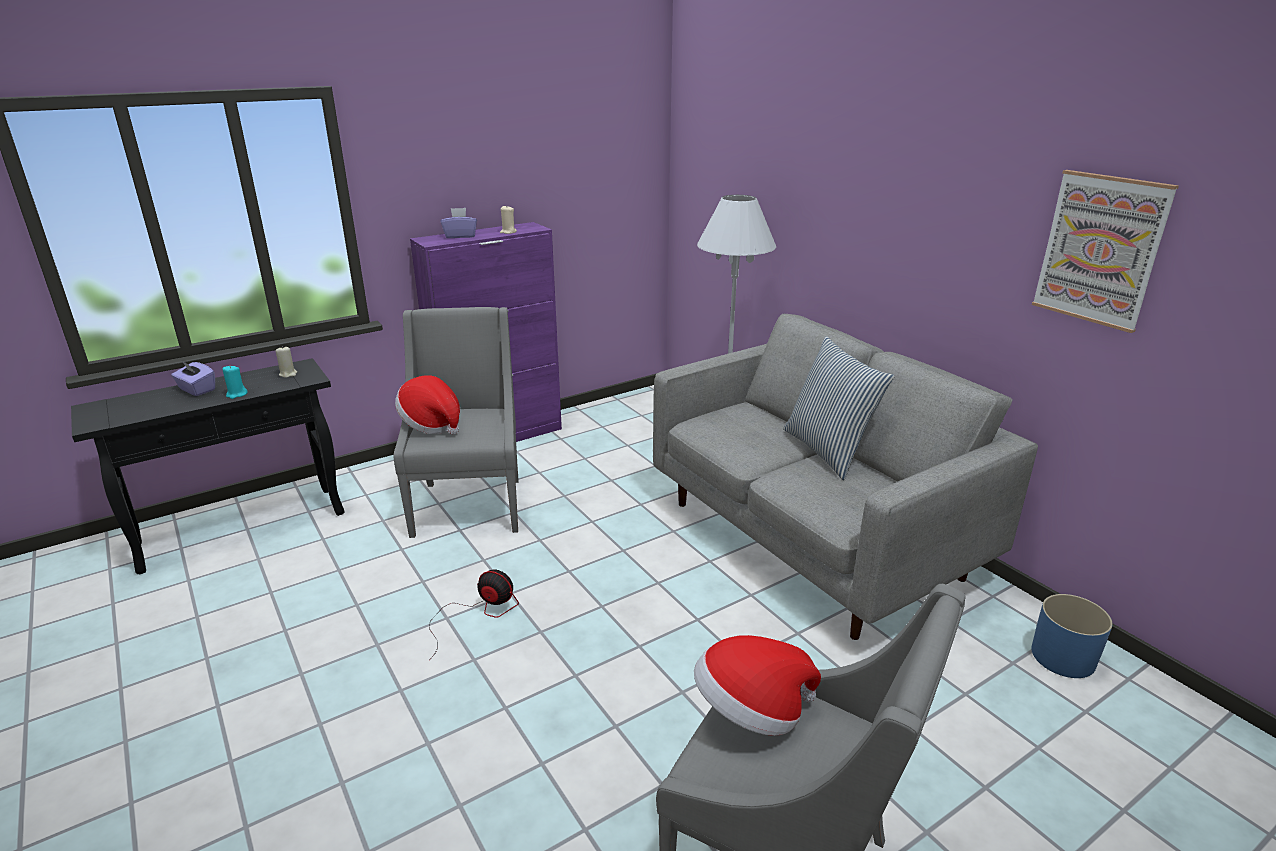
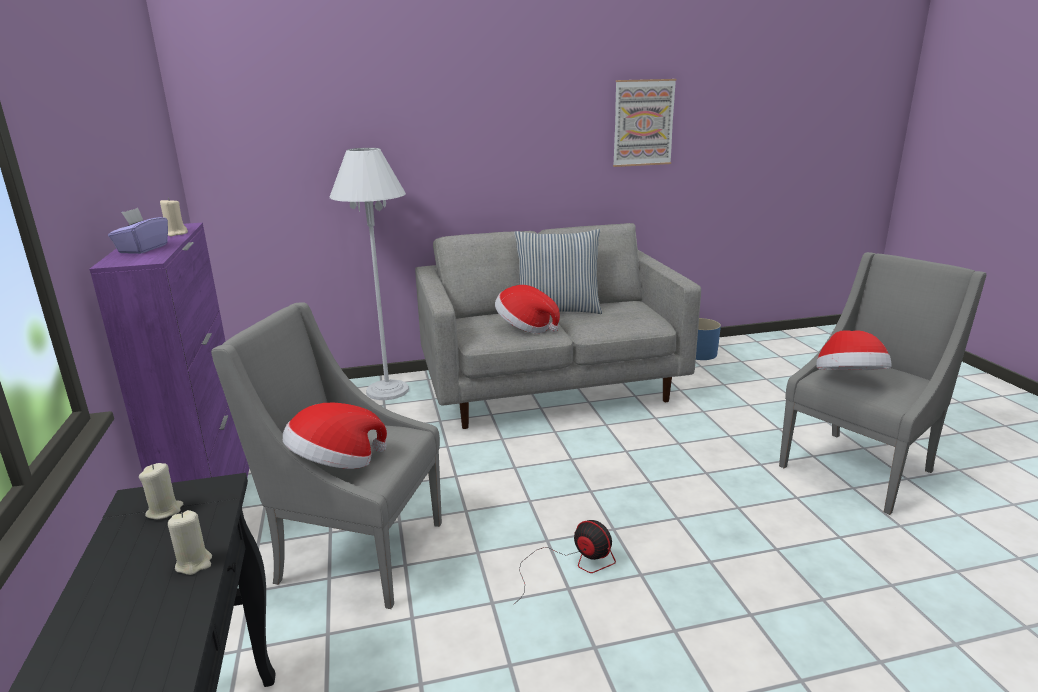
camera: 70 degrees left, 5 degrees down
(196, 390) = (101, 620): purple tissue box -> none
(236, 394) = (194, 563): turquoise candle -> beige candle
(478, 614) = (571, 565): fan -> fan turned 90 degrees clockwise
(751, 442) = (525, 328): none -> hat

